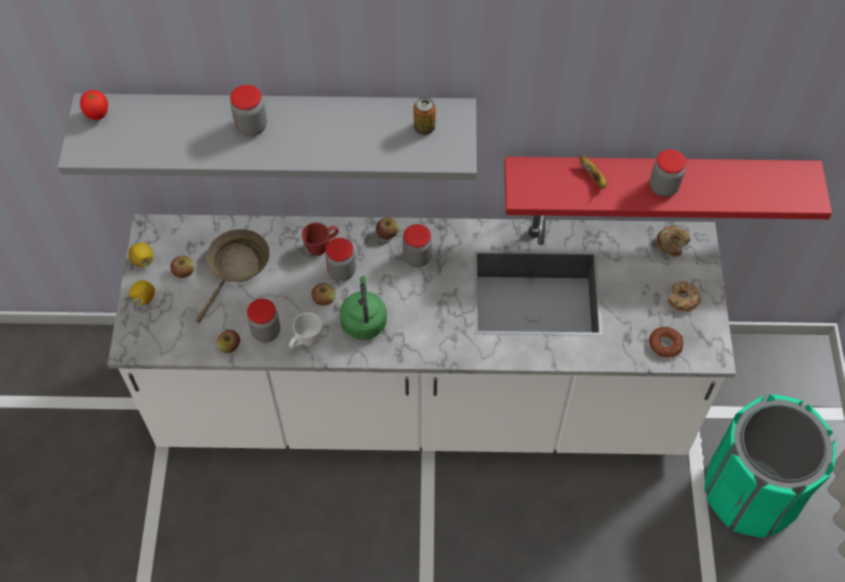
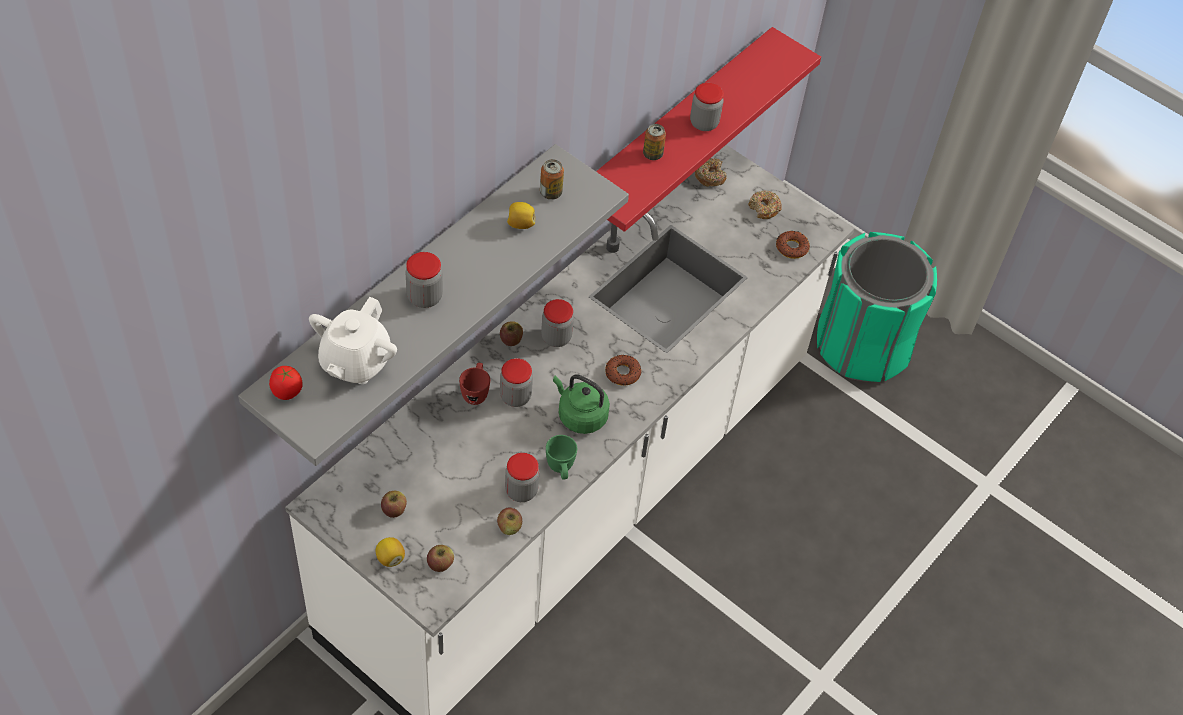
camera: 55 degrees left, 5 degrees down
(143, 260) = (347, 533): lemon -> lemon (520, 224)
(157, 130) = (355, 362): none -> white teapot
(237, 267) = (431, 467): brown frying pan -> none
(306, 342) = (561, 470): white mug -> green mug
(324, 299) = (531, 428): apple -> apple (440, 563)
(427, 319) = (622, 373): none -> donut
(593, 178) = (652, 154): banana -> can

